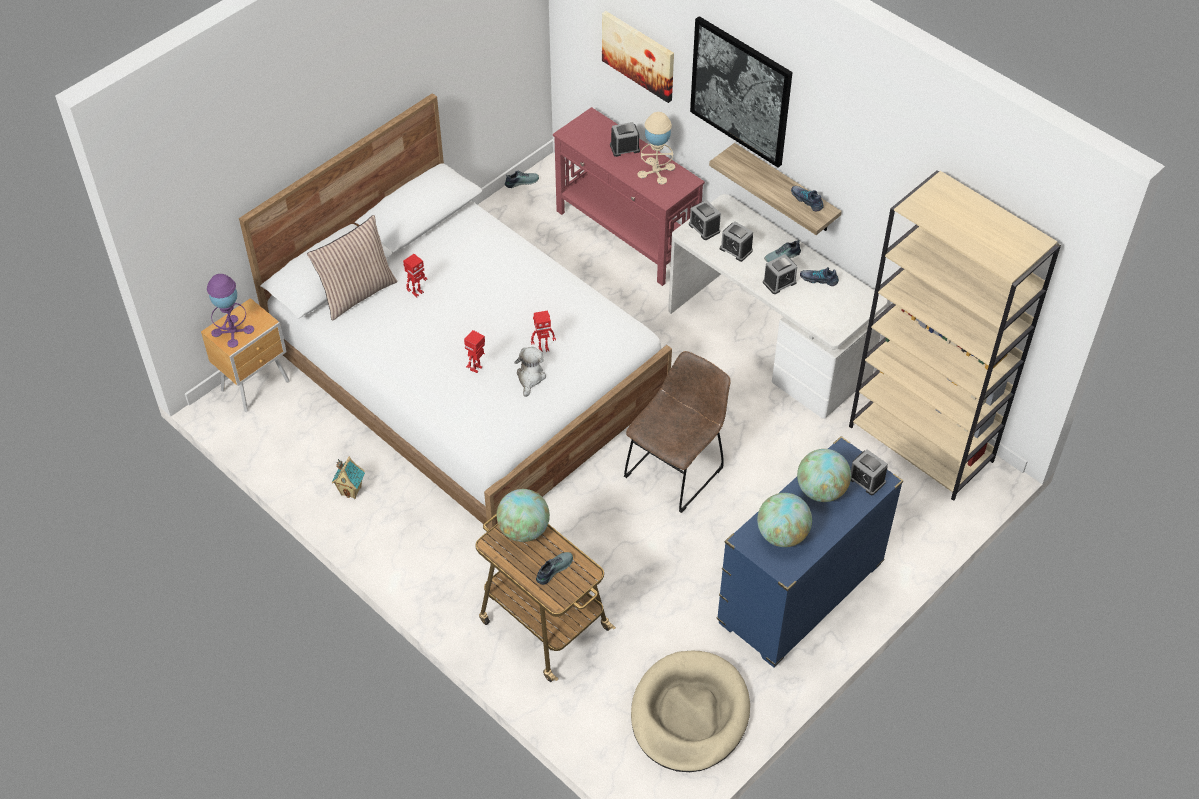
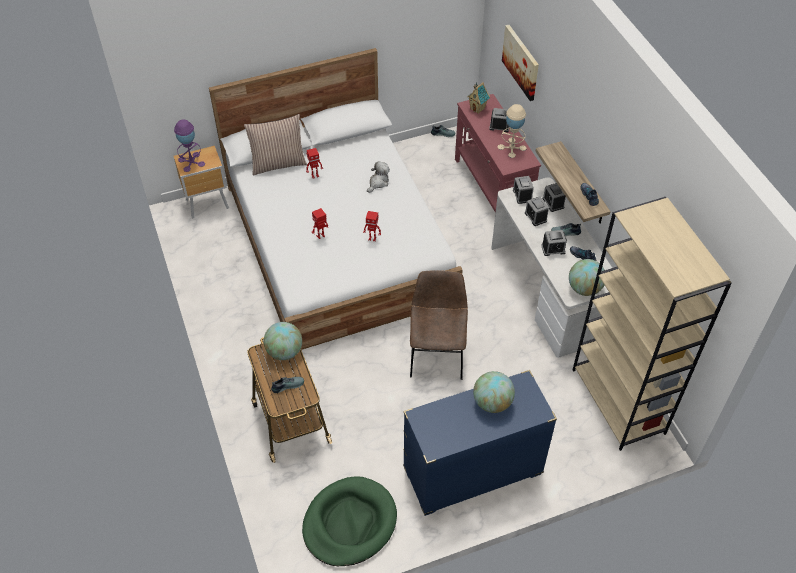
camera: 25 degrees right, 0 degrees up
(351, 490) = (224, 289): toy house -> toy house (478, 109)
(530, 377) = (352, 254): plush toy -> plush toy (378, 182)
(677, 469) = (437, 354): brown chair -> brown chair turned 60 degrees counterclockwise
(689, 714) = (349, 523): beige dog bed -> green dog bed
(741, 91) = (569, 103): picture -> none
(782, 535) = (446, 423): globe -> globe (584, 289)
(866, 480) = (529, 408): alarm clock -> alarm clock (553, 203)

